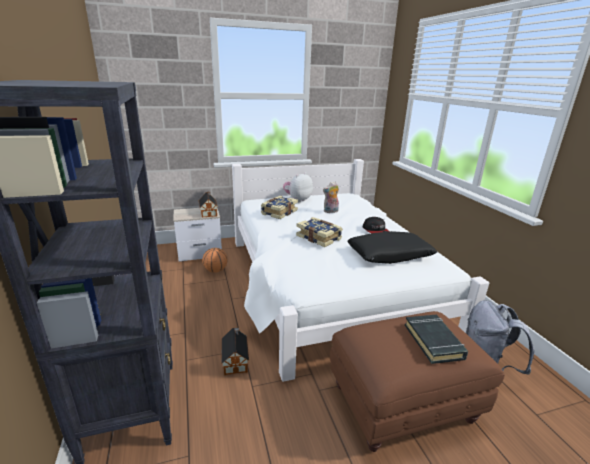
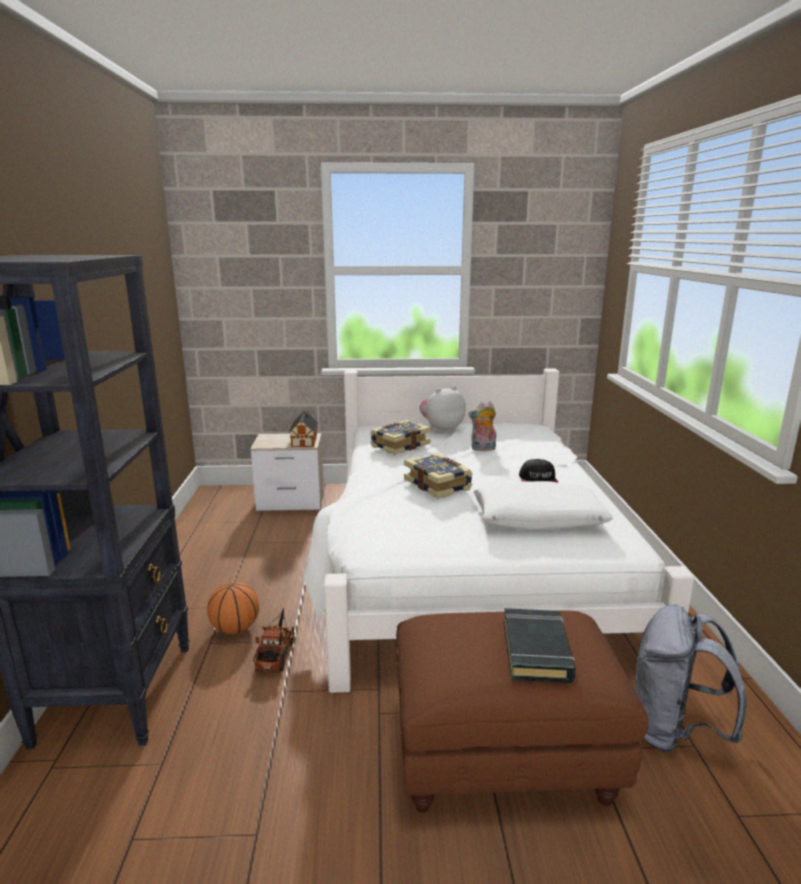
camera: 15 degrees right, 5 degrees down
(215, 270) = (302, 528): basketball -> basketball (235, 629)
(235, 359) = (277, 653): toy house -> toy truck
(389, 255) = (538, 519): black pillow -> white pillow

